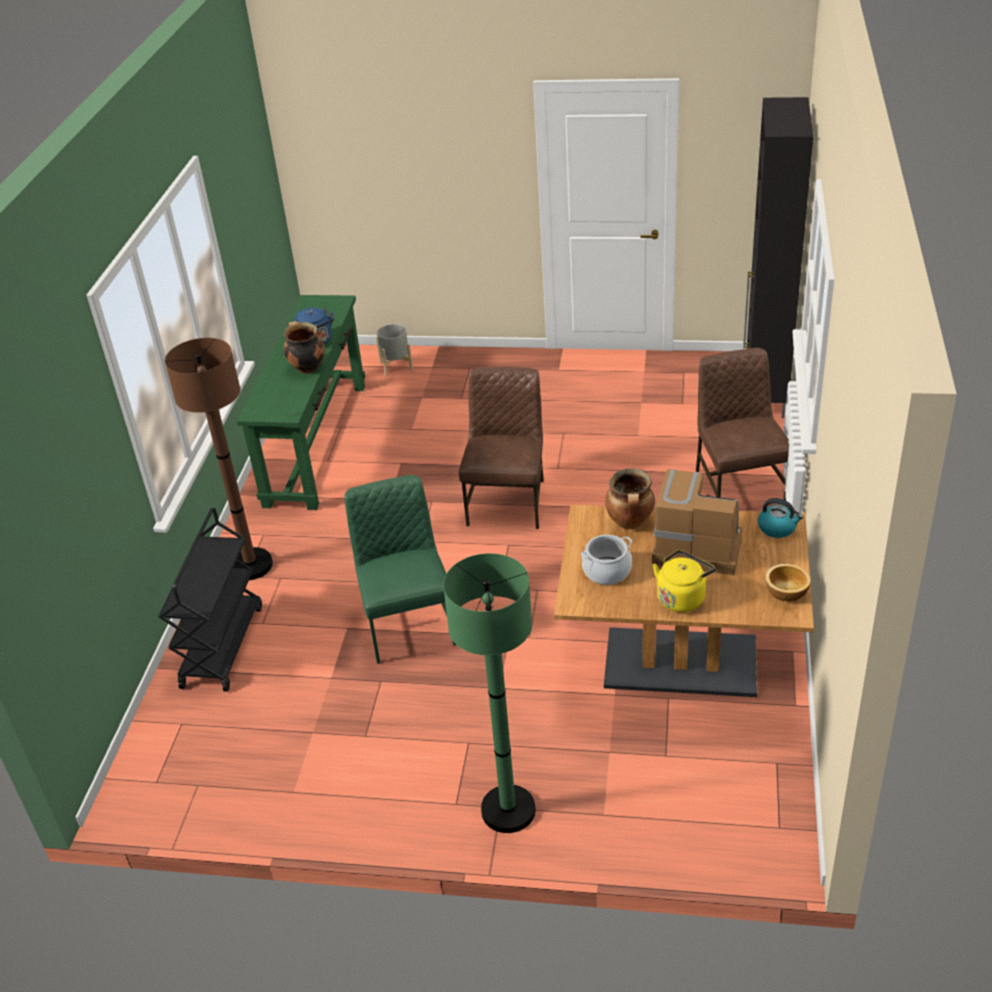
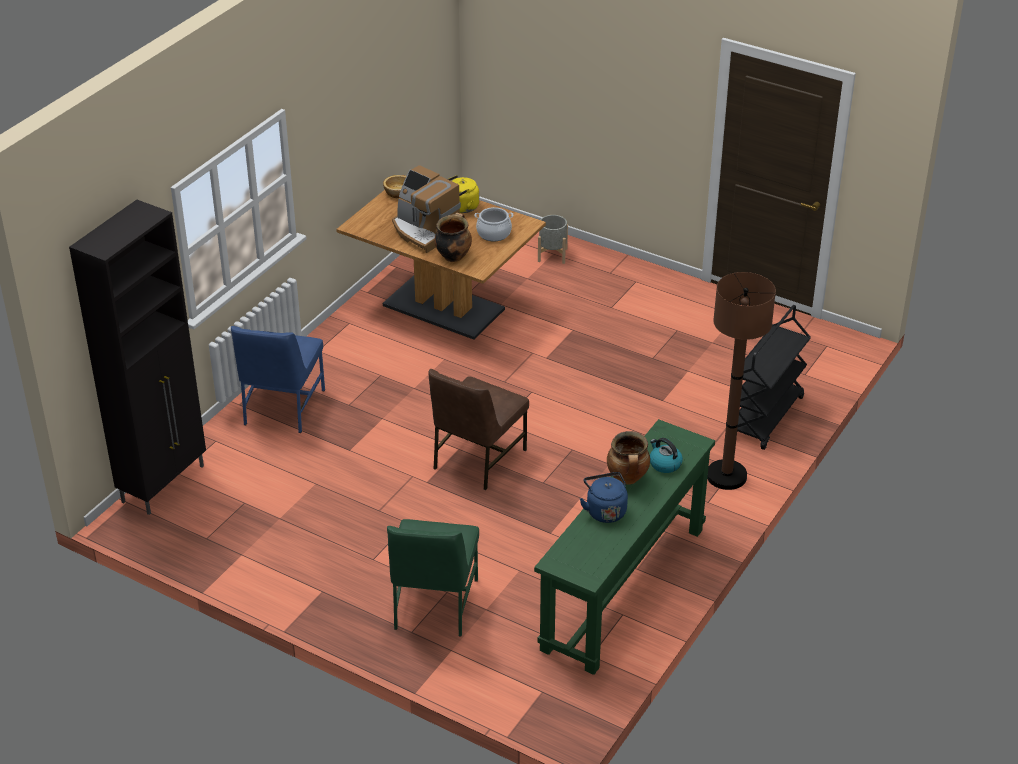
camera: 160 degrees left, 0 degrees up
(396, 366) = (490, 668): grey planter -> grey planter (552, 255)
(408, 623) = (615, 389): green chair -> green chair (434, 605)
(508, 810) = (606, 270): green floor lamp -> none
(738, 486) = (282, 408): brown chair -> blue chair
(777, 528) = (363, 225): kettle -> kettle (664, 464)

